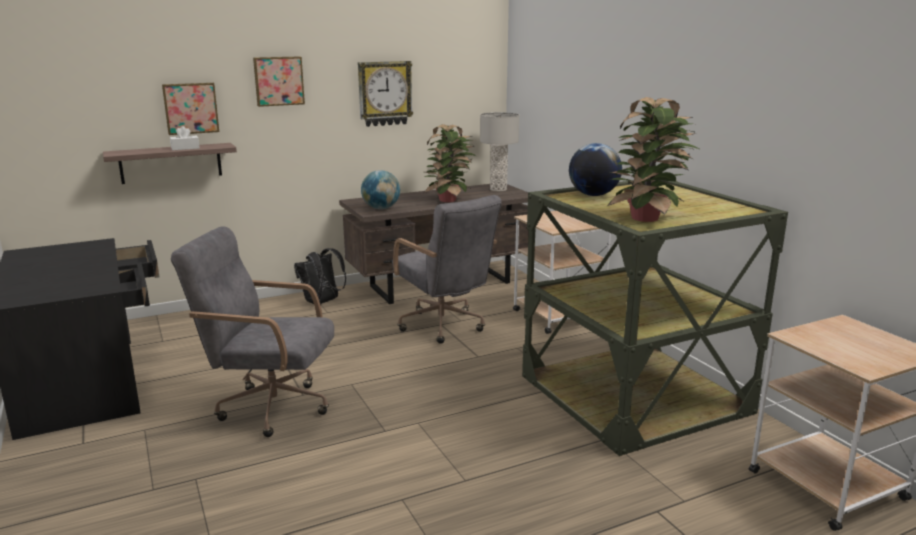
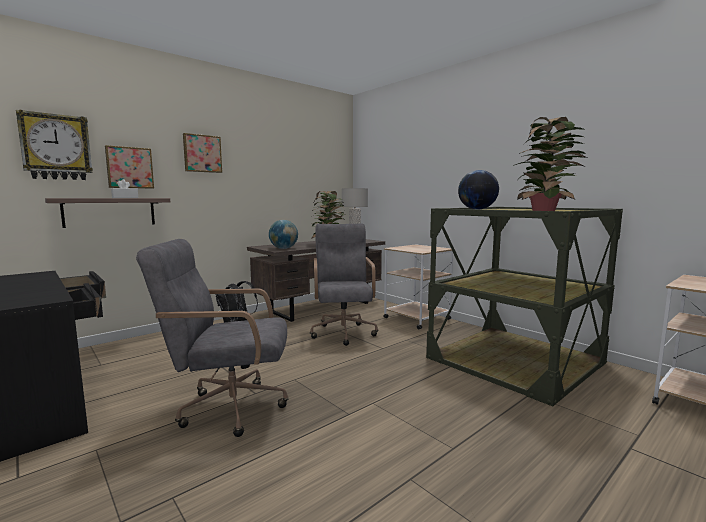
camera: 15 degrees left, 10 degrees down
(384, 93) = (278, 171): wall clock -> wall clock (56, 147)
(444, 328) = (343, 332): grey office chair -> grey office chair turned 135 degrees counterclockwise

